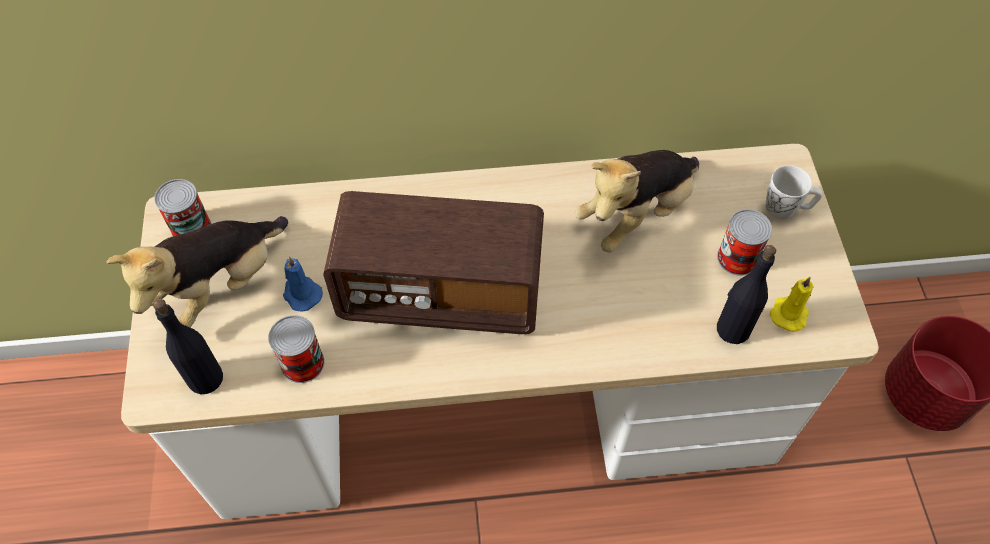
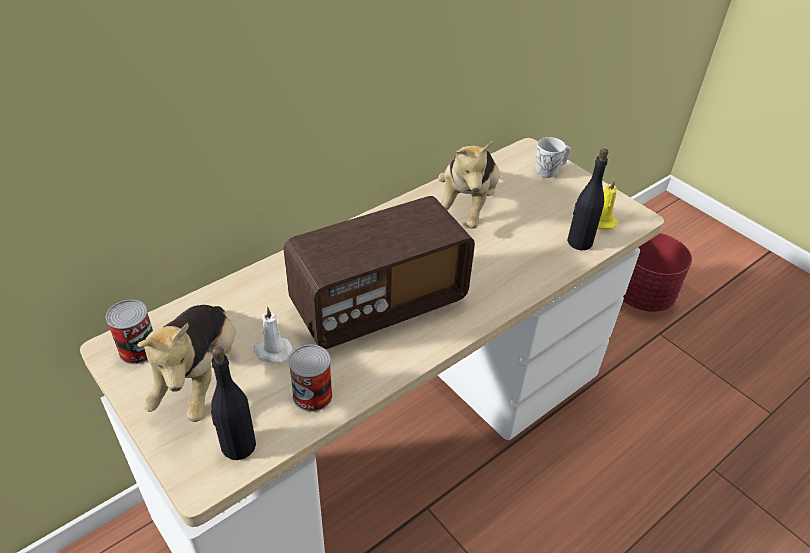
camera: 35 degrees left, 15 degrees down
(301, 293) = (272, 351): blue candle -> white candle
(737, 258) = (547, 206): can -> none

